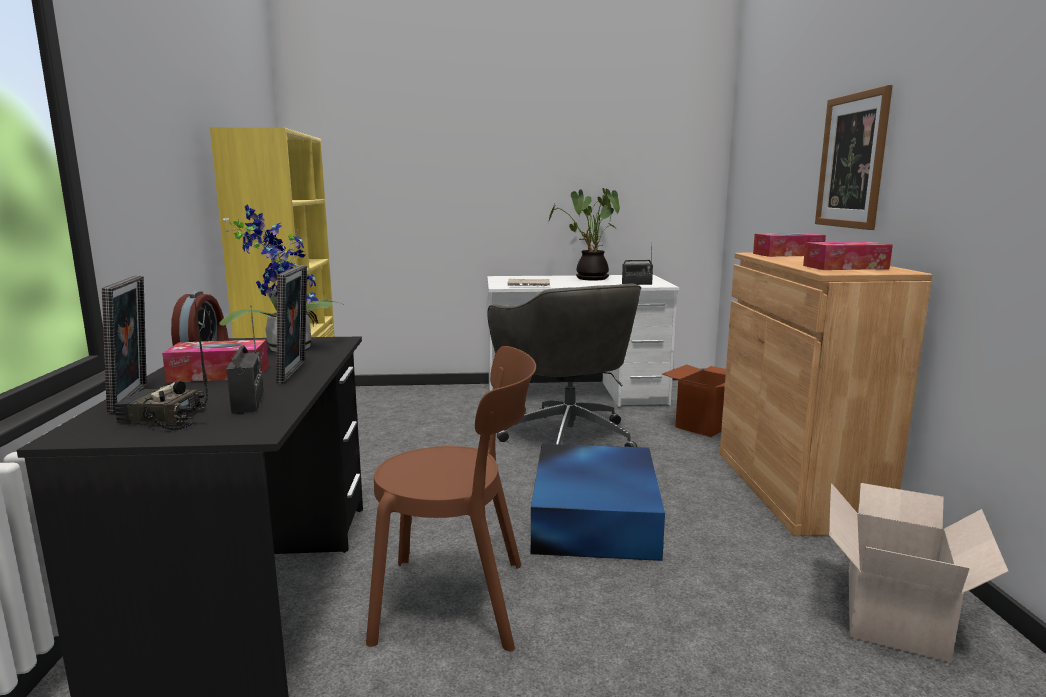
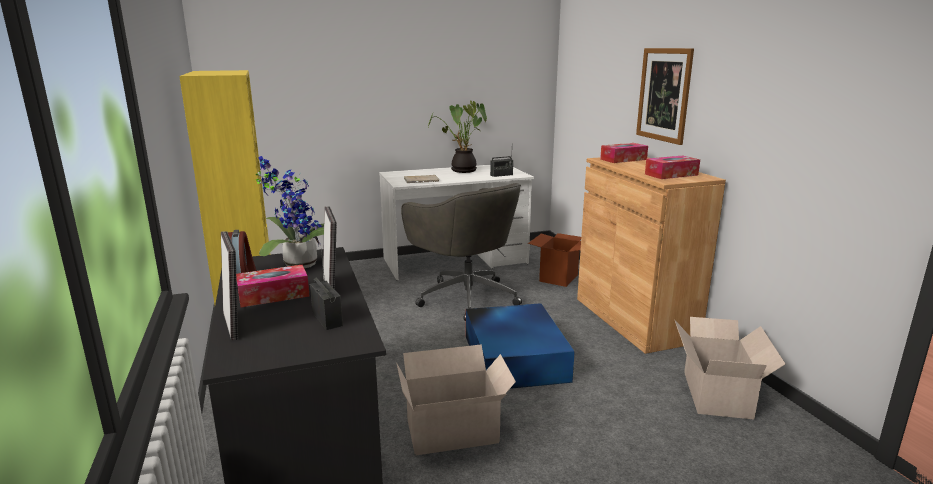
camera: 15 degrees left, 5 degrees up
(162, 419) = (280, 340): radio -> none
(460, 601) = (455, 431): brown chair -> cardboard box

